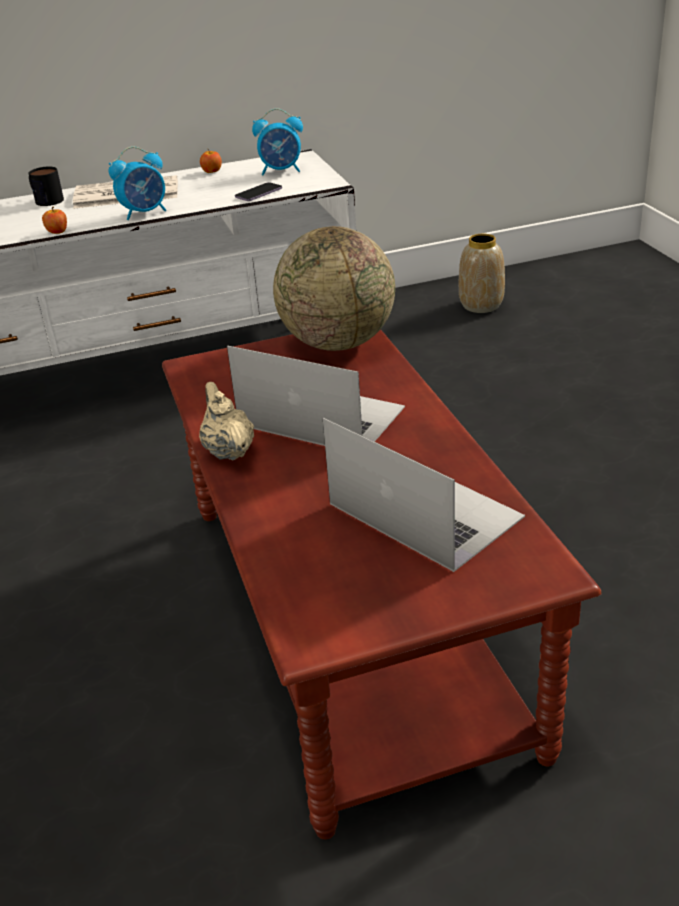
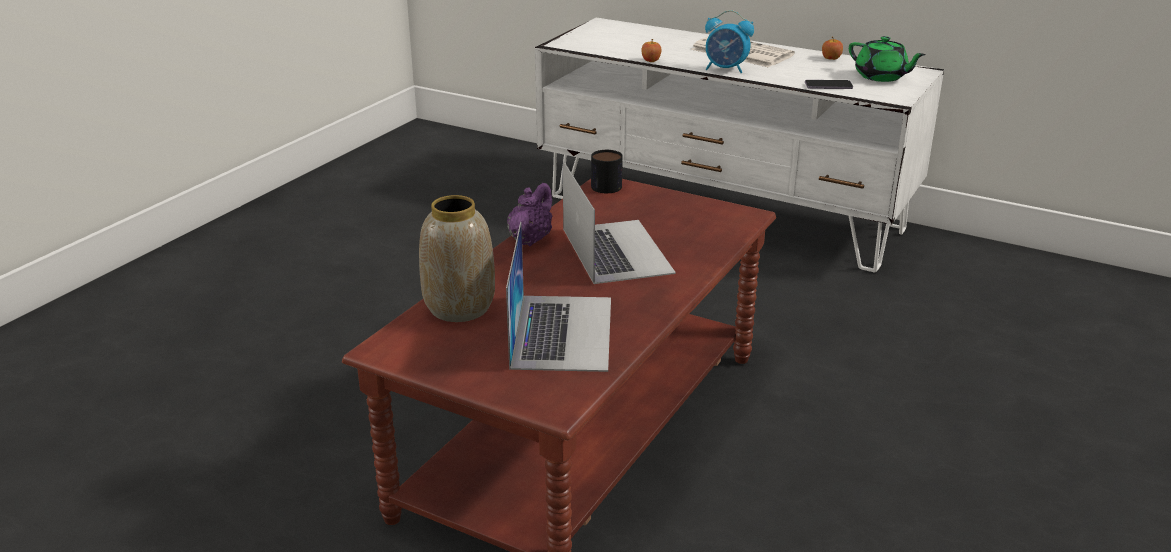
camera: 45 degrees right, 5 degrees down
(45, 200) = (686, 37): mug -> mug (606, 184)
(228, 451) = (530, 239): beige teapot -> purple teapot
(281, 171) = (881, 77): alarm clock -> green teapot
(338, 343) = (718, 215): globe -> none
(480, 305) = (1062, 293): vase -> vase (458, 308)

